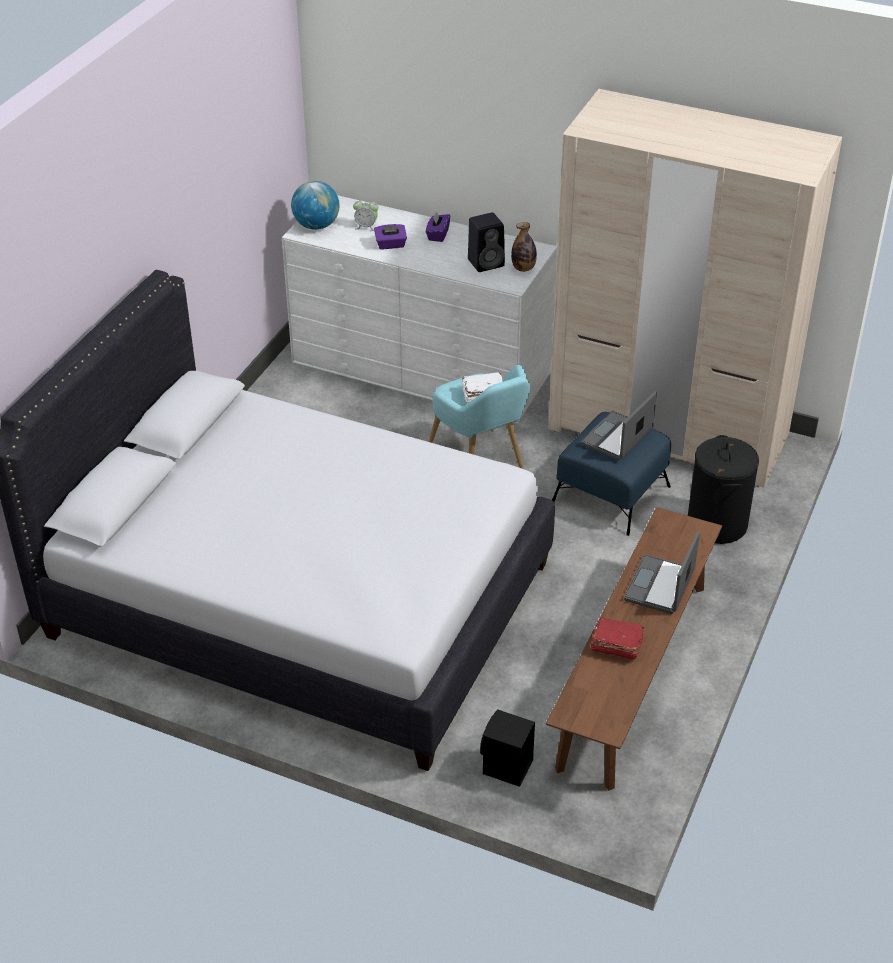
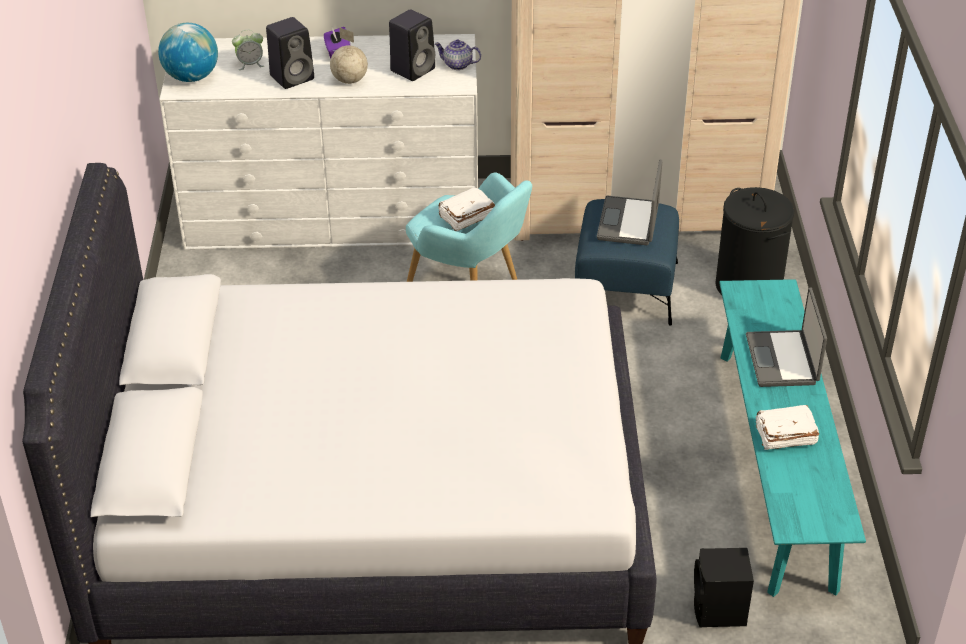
camera: 25 degrees left, 0 degrees up
(390, 245) = (293, 77): purple tissue box -> black speaker
(431, 258) = (349, 80): none -> globe
(523, 268) = (457, 65): bottle -> teapot
(616, 645) = (784, 436): red book -> white book
(633, 674) = (775, 466): brown bench -> turquoise bench

